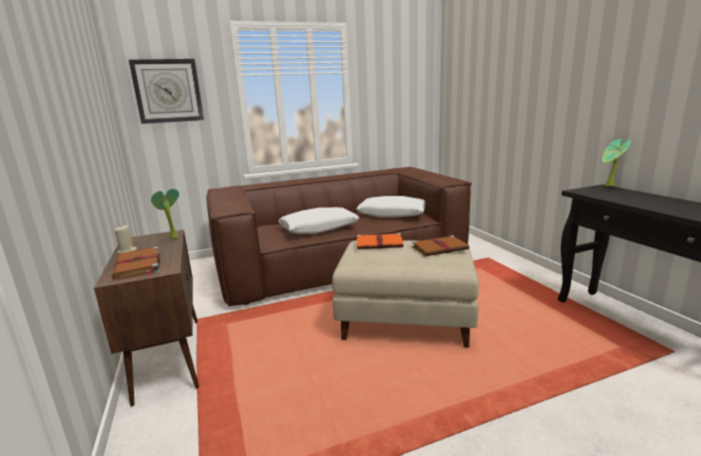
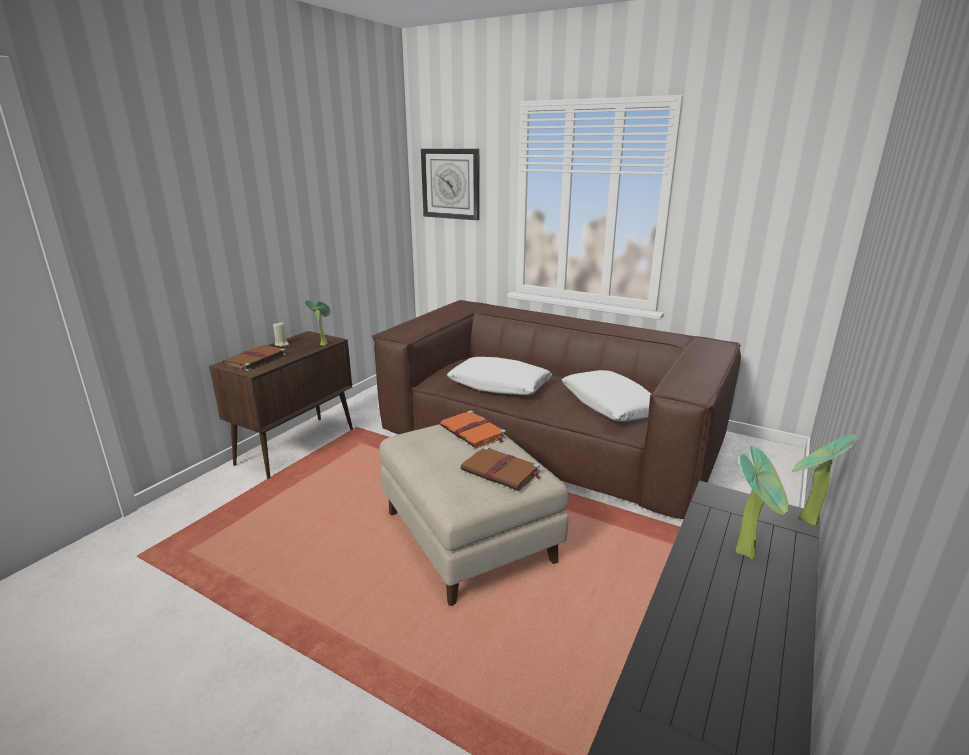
camera: 50 degrees right, 5 degrees up
(630, 196) = (749, 552): none -> potted plant

